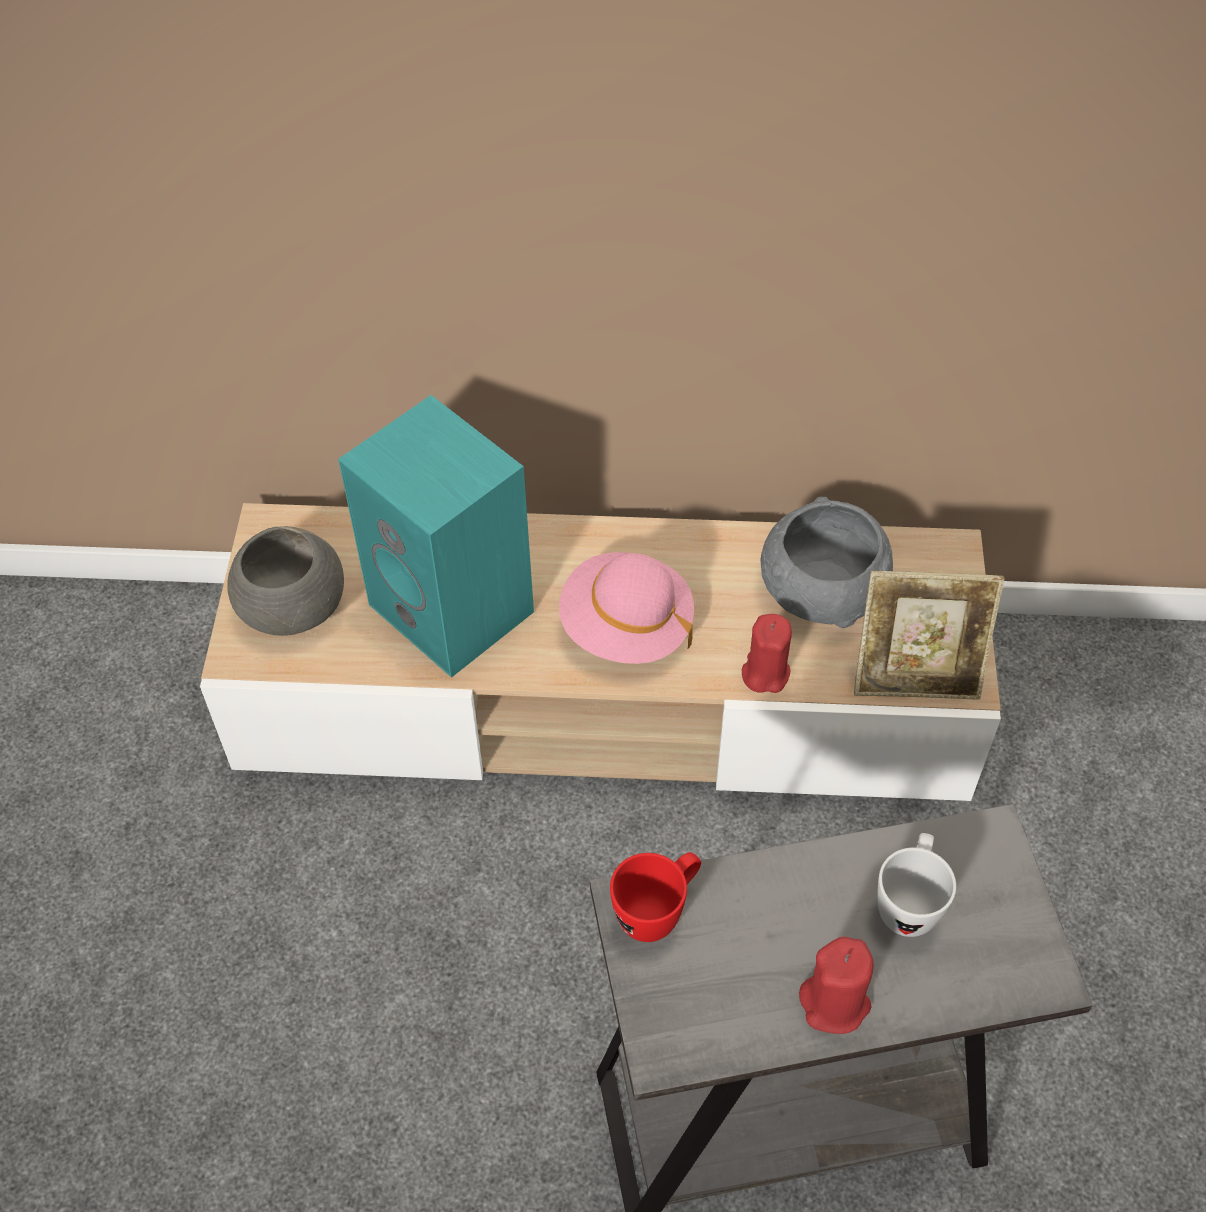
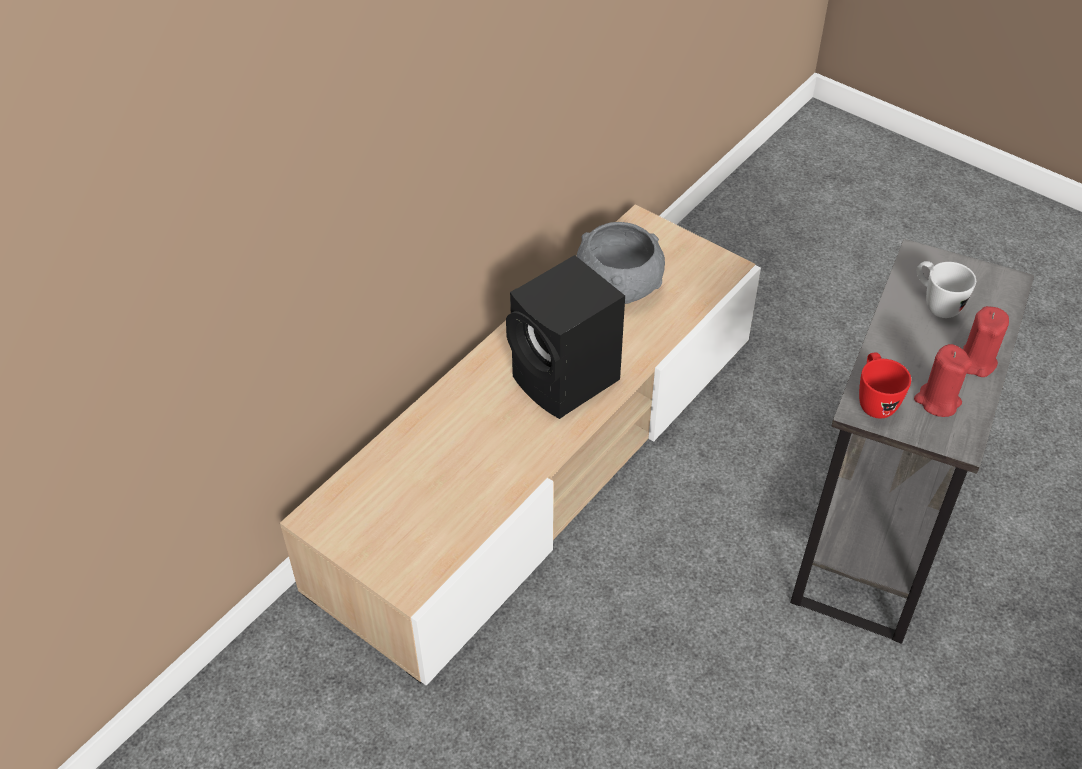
camera: 55 degrees left, 5 degrees down
(290, 608) = (398, 538): grey bowl -> none
(456, 608) = (479, 453): turquoise speaker -> none
(626, 627) = (567, 381): pink hat -> black speaker
(765, 673) = (652, 340): red candle -> red candle (937, 401)
(915, 677) = (708, 283): picture frame -> none

